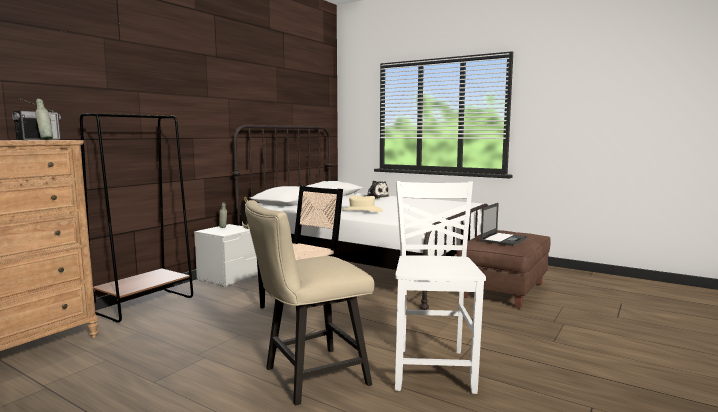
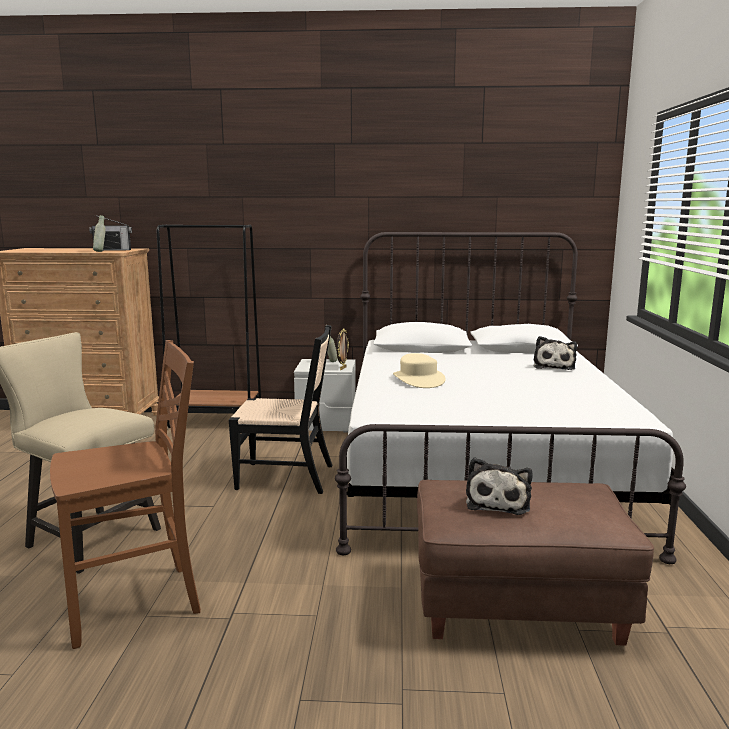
camera: 60 degrees right, 5 degrees up
(433, 369) = (136, 603): white chair -> brown chair
(503, 239) = (498, 502): laptop -> plush toy

